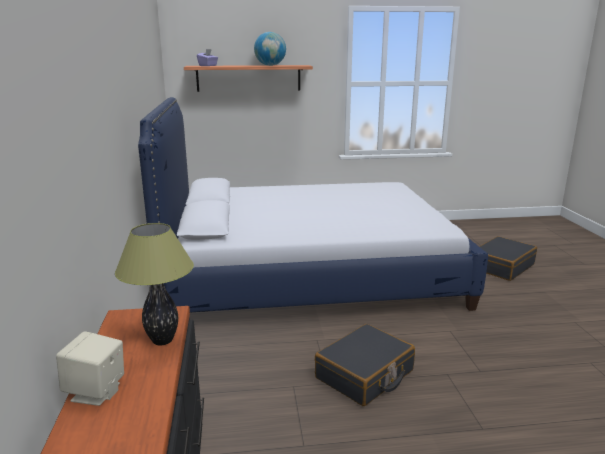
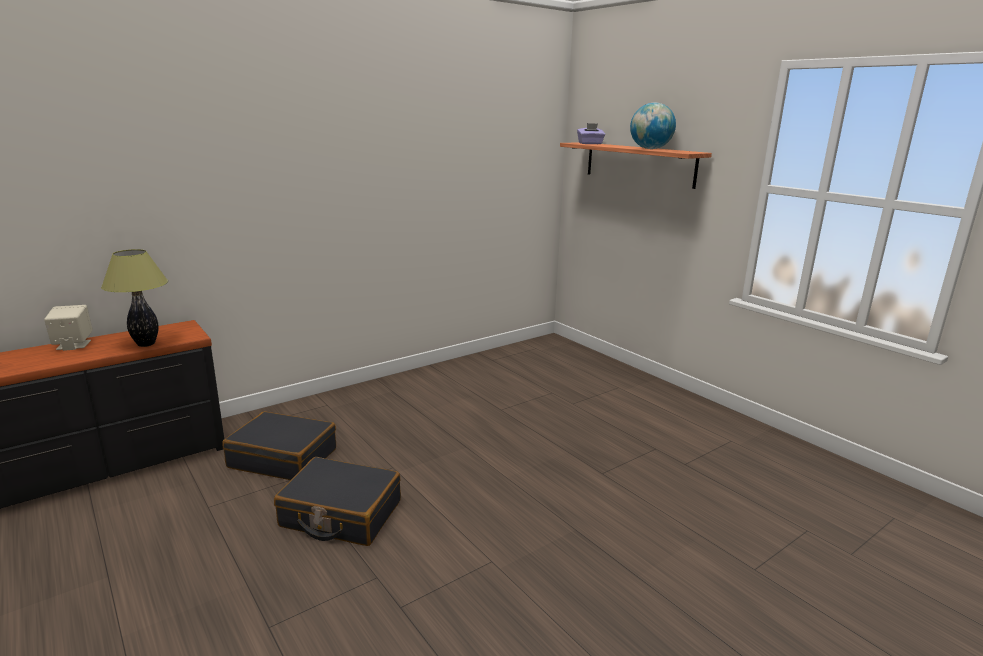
camera: 60 degrees right, 0 degrees up
(308, 273) = (543, 422): bed -> none
(501, 266) = (794, 587): black suitcase -> black suitcase (283, 458)

